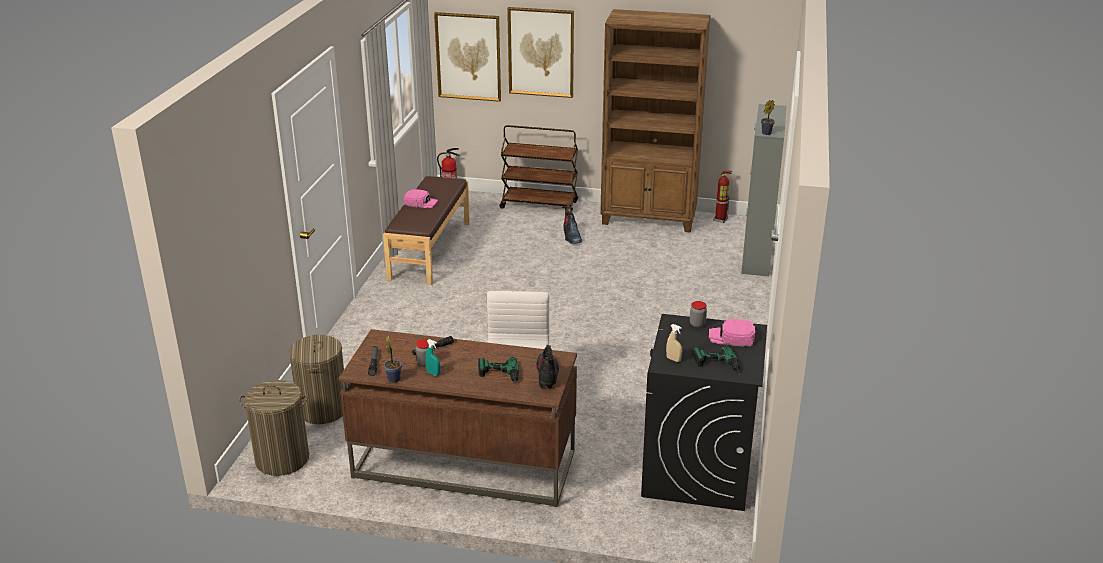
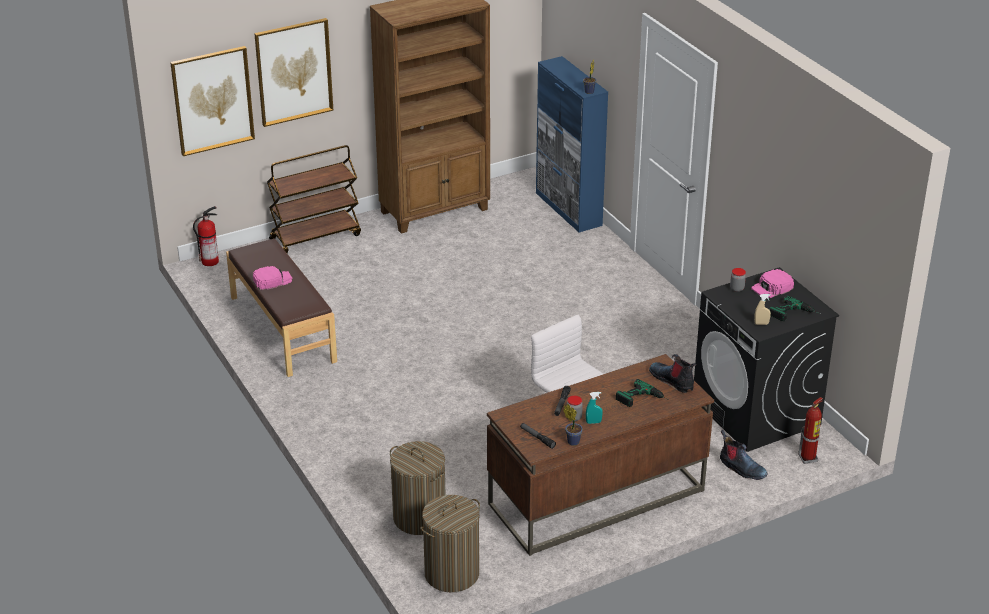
camera: 40 degrees left, 5 degrees up
(571, 236) = (391, 257): boot -> boot (741, 468)
(720, 219) = (495, 186): fire extinguisher -> fire extinguisher (808, 458)
(756, 255) = (568, 209): grey cabinet -> blue cabinet

